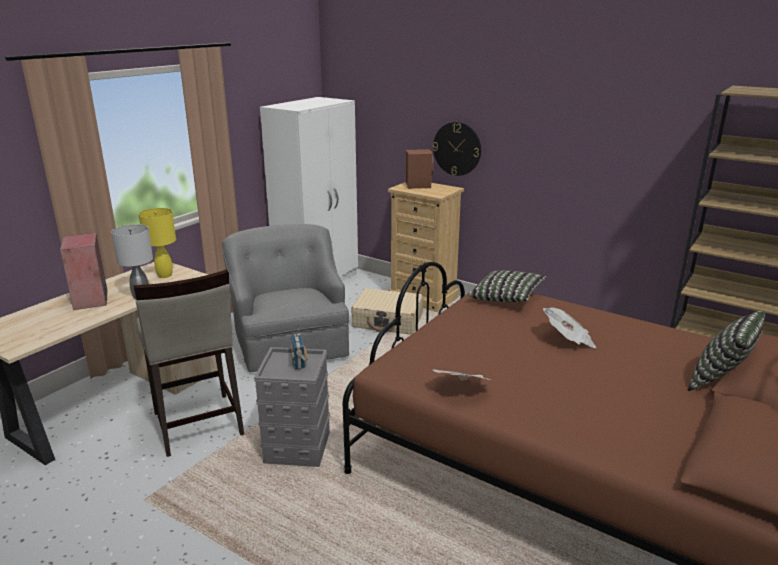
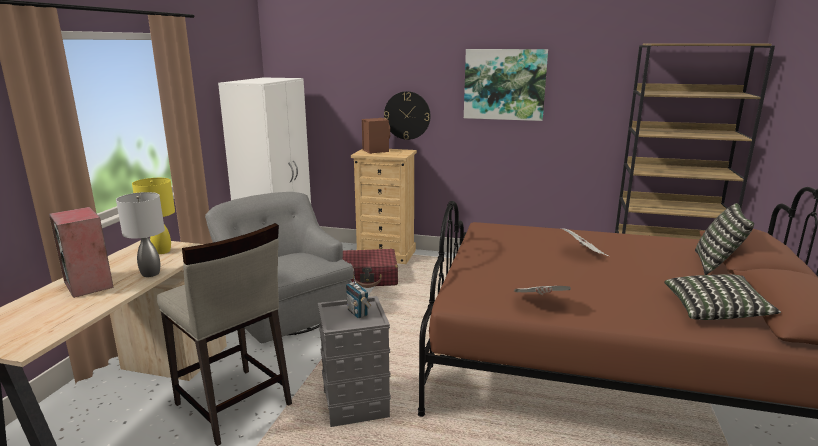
camera: 20 degrees left, 5 degrees down
(388, 321) = (367, 277): beige suitcase -> red suitcase
(506, 298) = (504, 231): pillow -> pillow (714, 311)
(563, 123) = (504, 84): none -> picture

